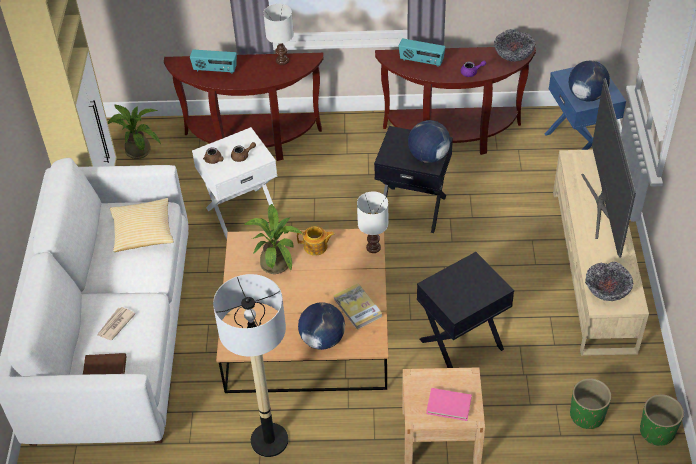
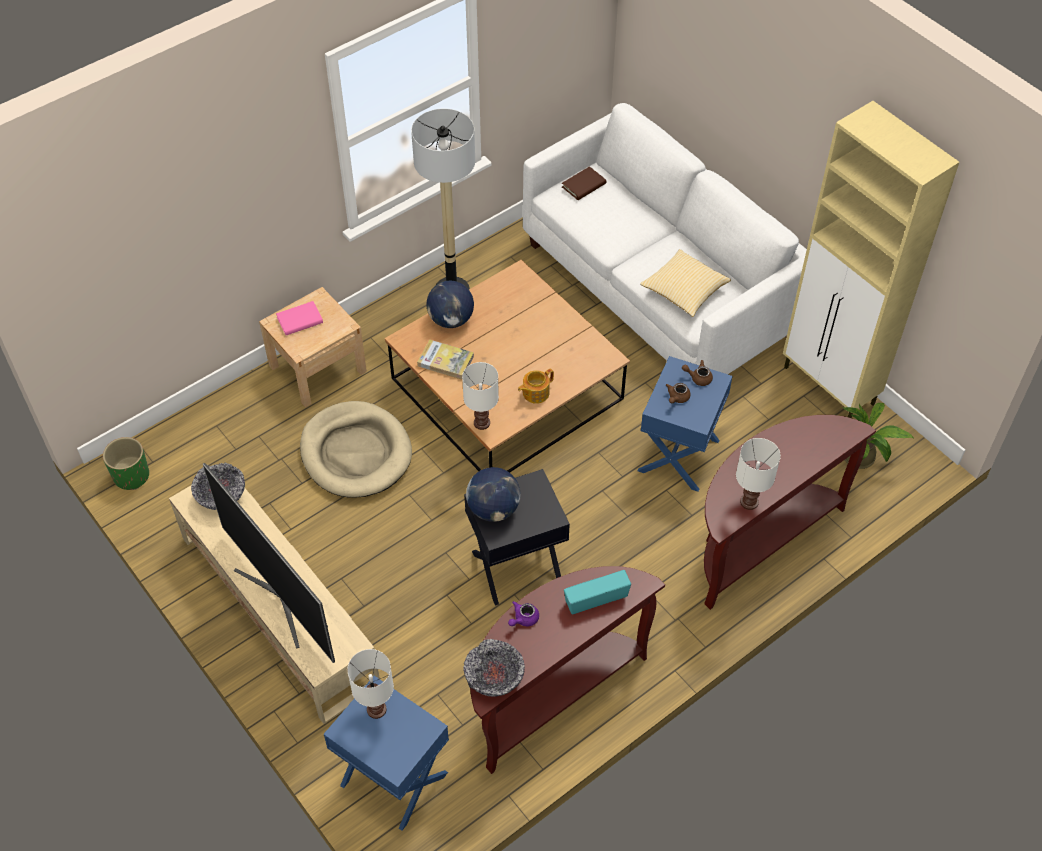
camera: 140 degrees right, 5 degrees up
(115, 325) = (613, 214): newspaper -> none
(215, 70) = (803, 446): radio -> none
(241, 213) = (679, 456): white side table -> blue side table
(276, 261) = (557, 360): potted plant -> none
(462, 345) = (356, 453): black side table -> beige dog bed
(586, 96) = (377, 710): globe -> white table lamp
(586, 415) = (202, 455): green planter -> none

